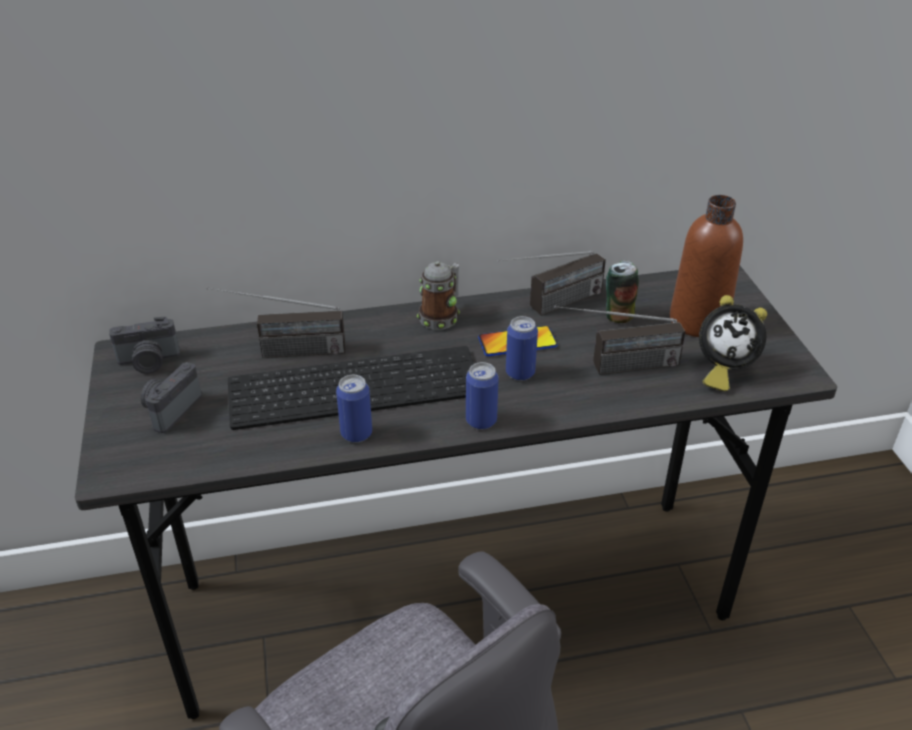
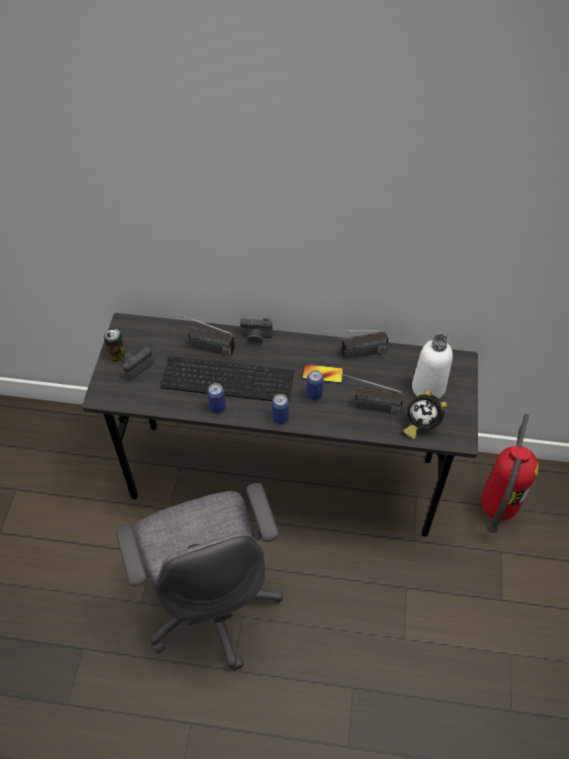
camera: 20 degrees right, 15 degrees up
(149, 362) = (135, 334): camera -> camera (256, 338)
(441, 316) = (291, 345): mug -> none
(618, 315) = (386, 371): can -> can (117, 354)
(698, 321) = (428, 388): brown bottle -> white bottle
(803, 545) = (495, 508): none -> fire extinguisher

